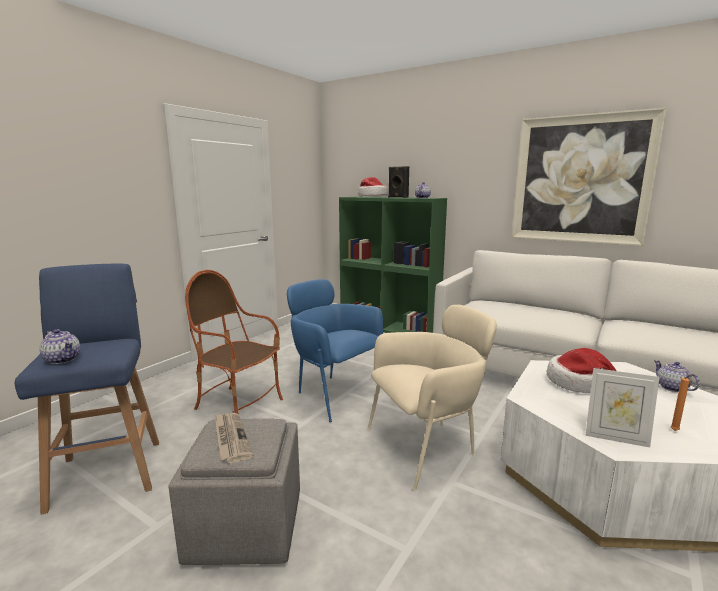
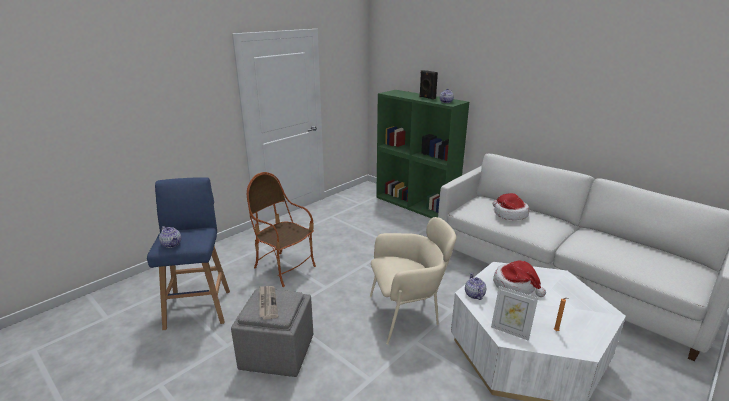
camera: 10 degrees right, 10 degrees up
(334, 393) = (354, 265): blue armchair -> none
(372, 197) = (406, 94): hat -> hat (509, 214)
(580, 180) = (580, 101): picture -> none
(671, 387) = (584, 297): teapot -> teapot (474, 294)

